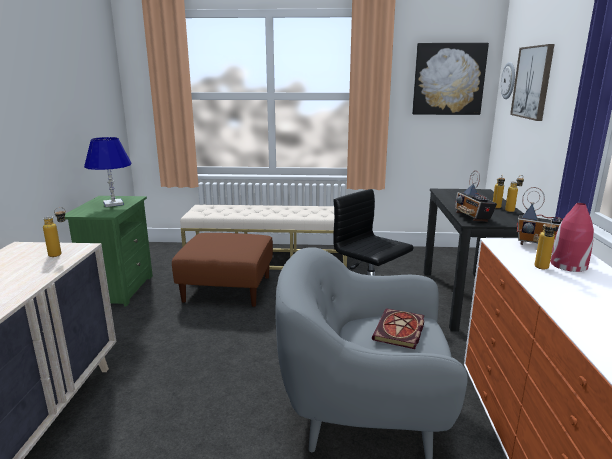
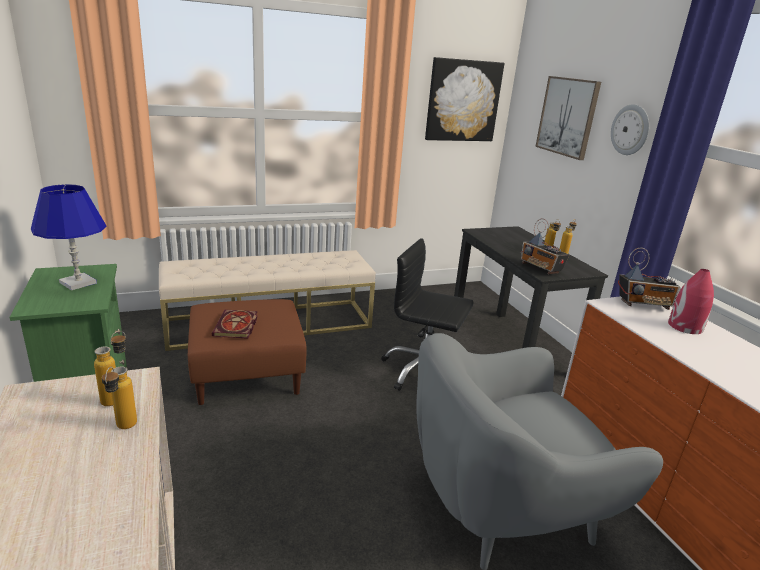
camera: 25 degrees left, 5 degrees up
(400, 331) = (547, 416): book -> book (236, 326)
(509, 80) = (528, 108): wall clock -> wall clock (630, 130)
(541, 269) = (671, 335): bottle -> bottle (123, 429)

